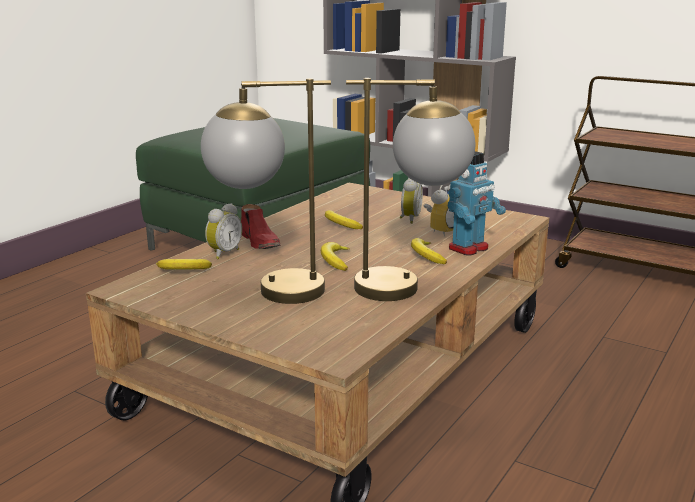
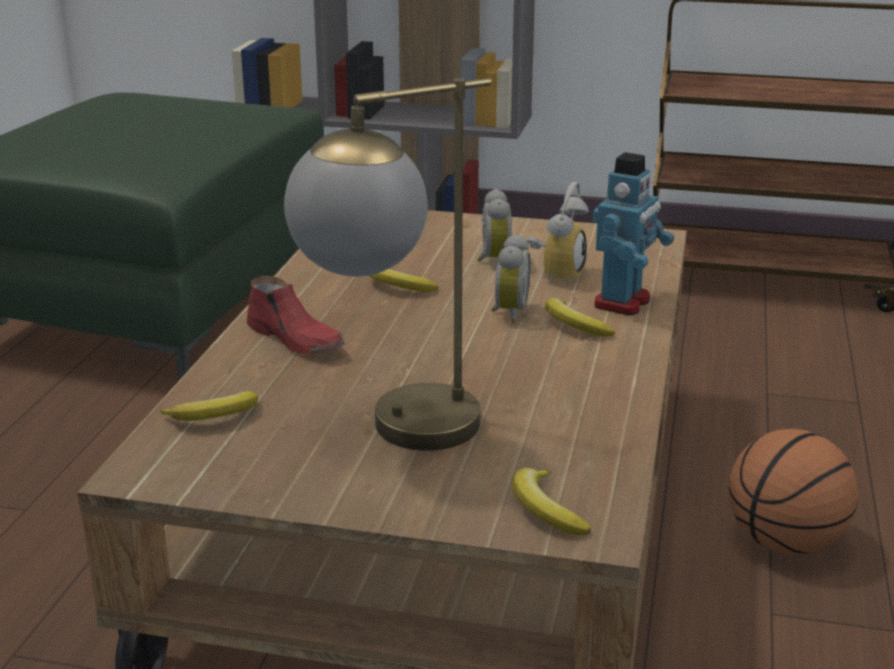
camera: 20 degrees left, 5 degrees up
(223, 253) = (253, 371): alarm clock -> alarm clock (508, 312)
(335, 261) = (446, 356): banana -> banana (545, 510)
(409, 288) = (597, 387): table lamp -> none
(553, 423) = (785, 543): none -> basketball

